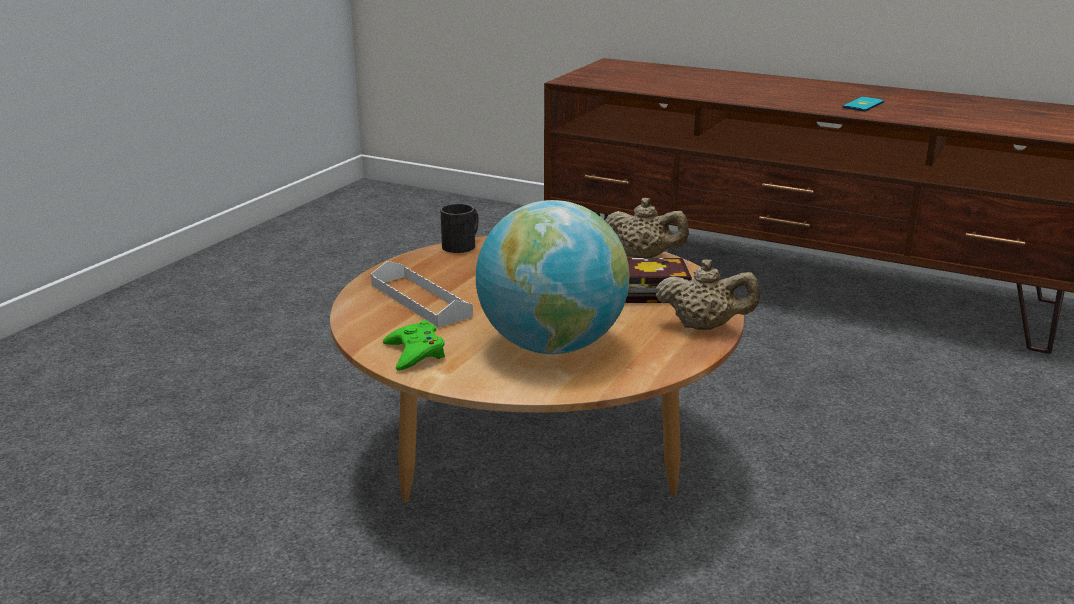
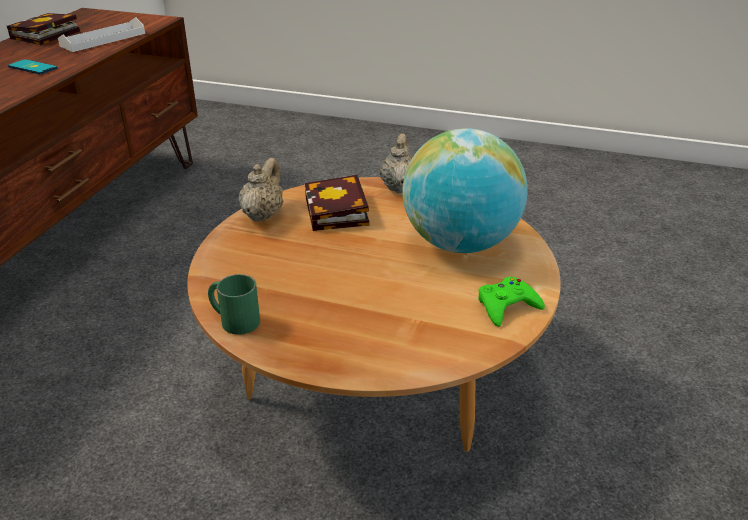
camera: 100 degrees left, 10 degrees up
(420, 300) = (395, 323): white tray -> white tray (103, 39)
(463, 244) = (234, 320): black mug -> green mug
(977, 102) = (44, 36): none -> book

